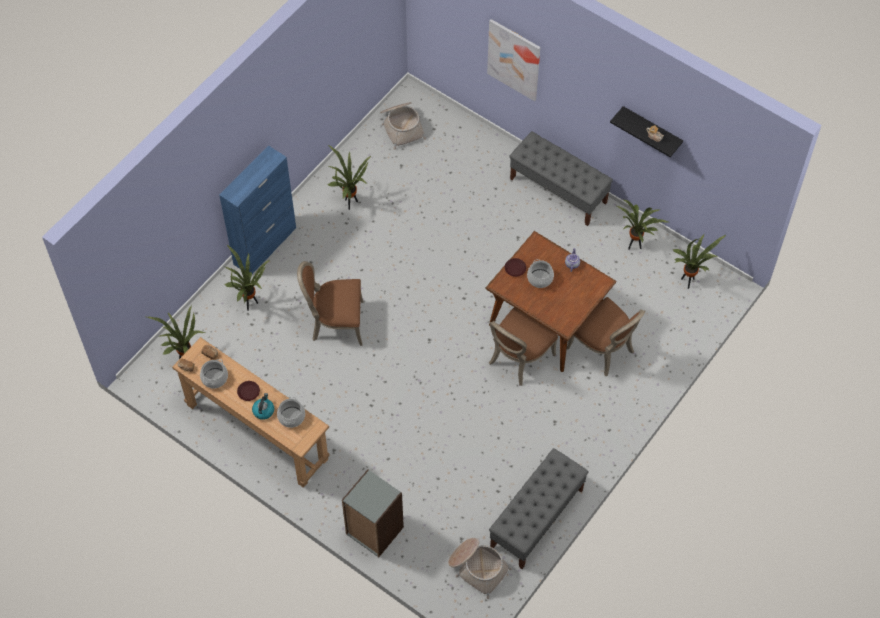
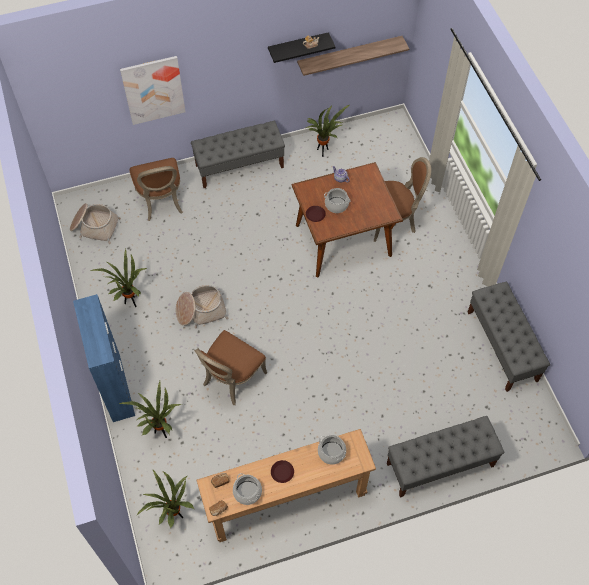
camera: 55 degrees left, 0 degrees up
(263, 410) = (309, 471): kettle -> none
(374, 531) = (439, 465): grey bookcase -> grey bench
(477, 568) = (518, 411): basket -> basket (201, 311)
(518, 359) = (360, 276): brown chair -> brown chair (161, 202)
(688, 282) = (376, 140): potted plant -> none
(701, 180) = (349, 55): none -> shelf

